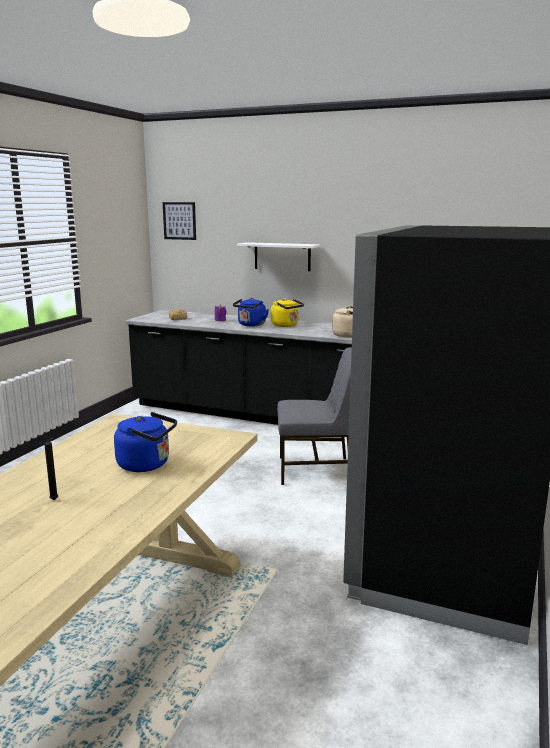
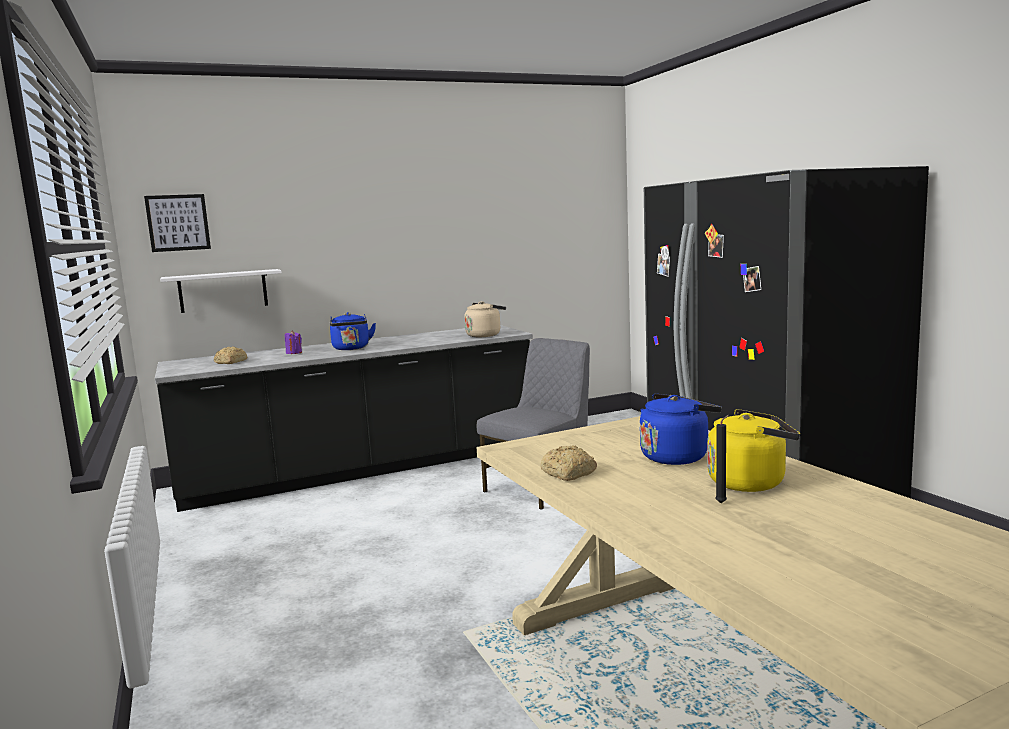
camera: 45 degrees left, 5 degrees down
(78, 447) = (568, 474): none -> bread
(282, 256) = (348, 259): white shelf -> white shelf (223, 291)
(286, 325) = (391, 342): yellow kettle -> yellow kettle (751, 482)

